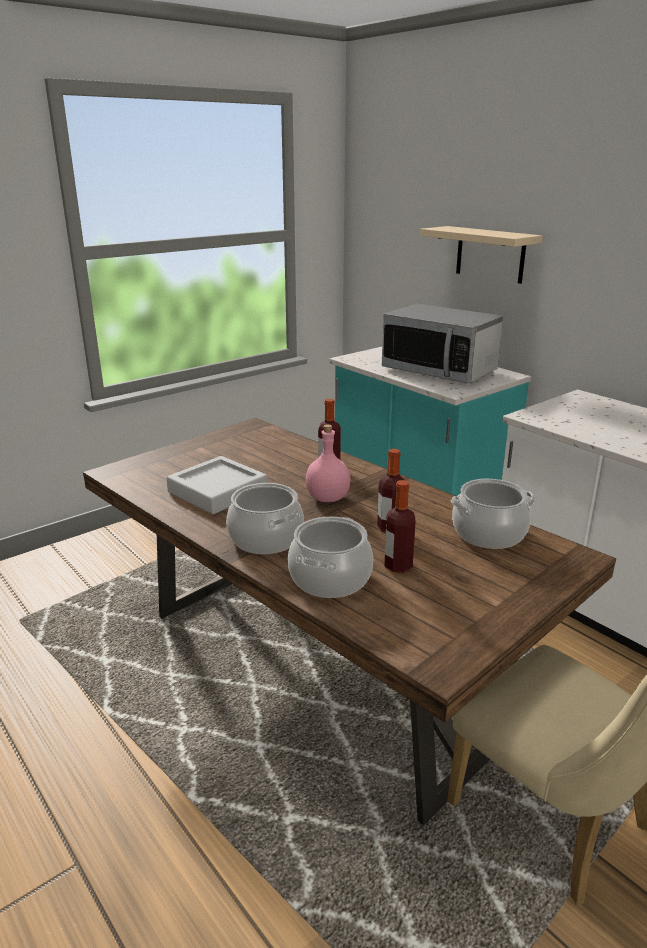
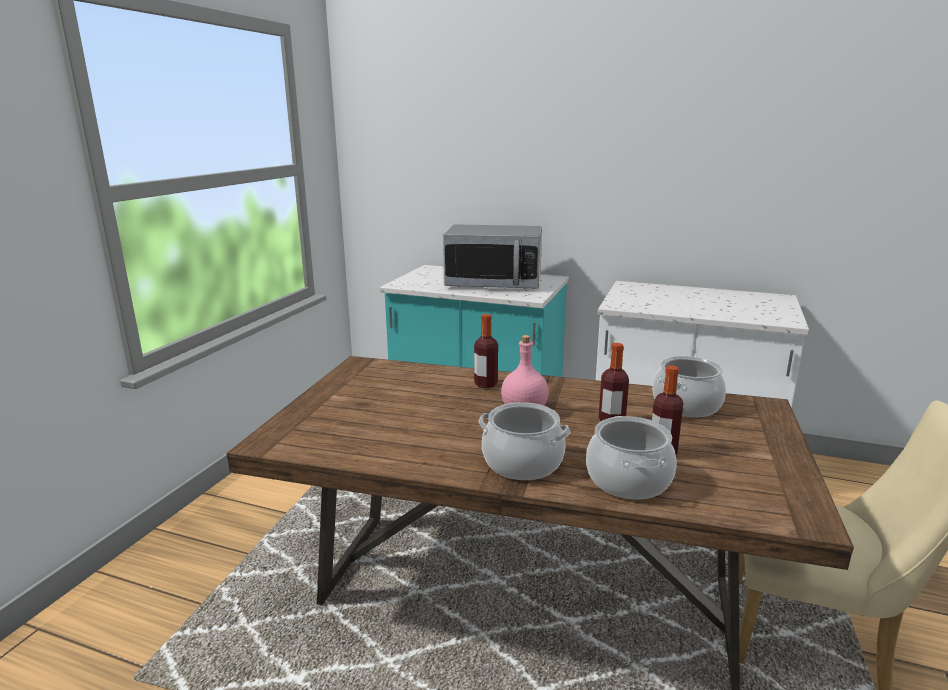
camera: 30 degrees left, 5 degrees down
(218, 491) = (412, 432): grey tray -> none
(490, 254) = (514, 174): beige shelf -> none

